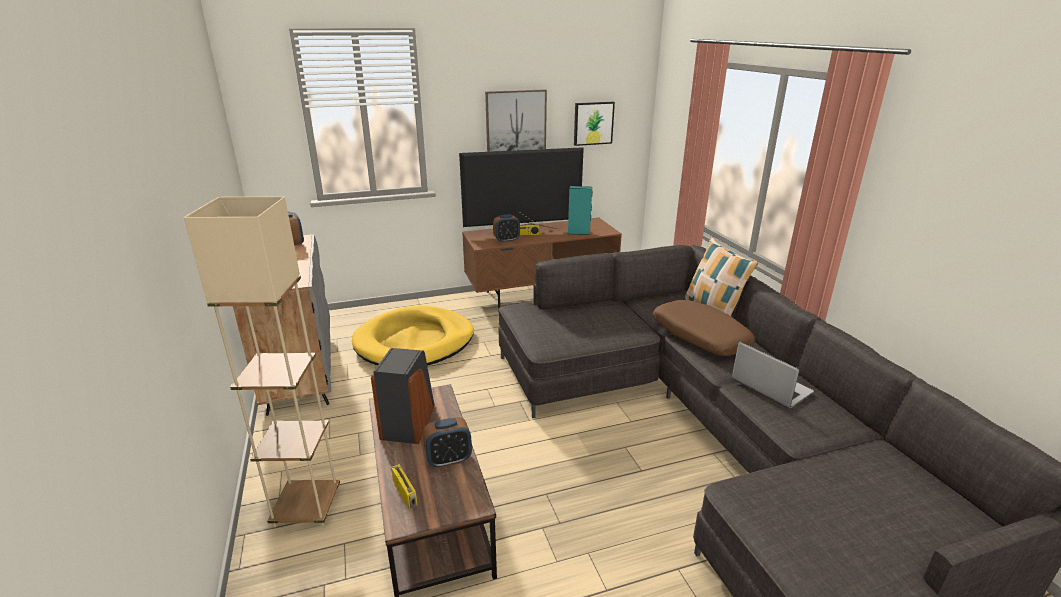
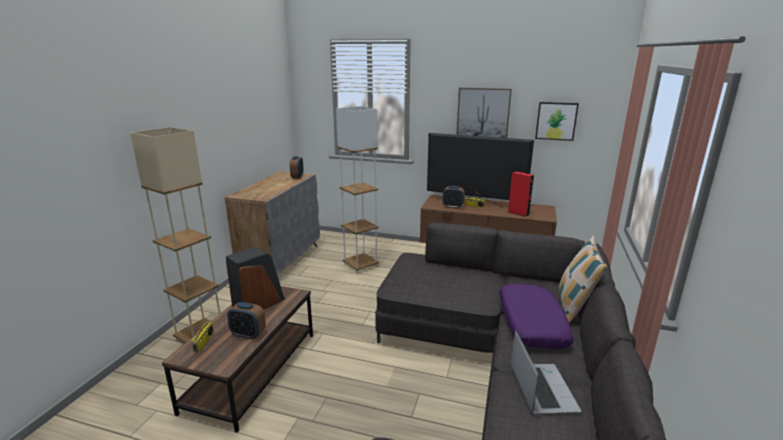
camera: 35 degrees right, 5 degrees down
(415, 342) = (360, 265): yellow dog bed -> white floor lamp
(578, 233) = (518, 213): turquoise speaker -> red speaker
(699, 337) = (531, 323): brown pillow -> purple pillow

